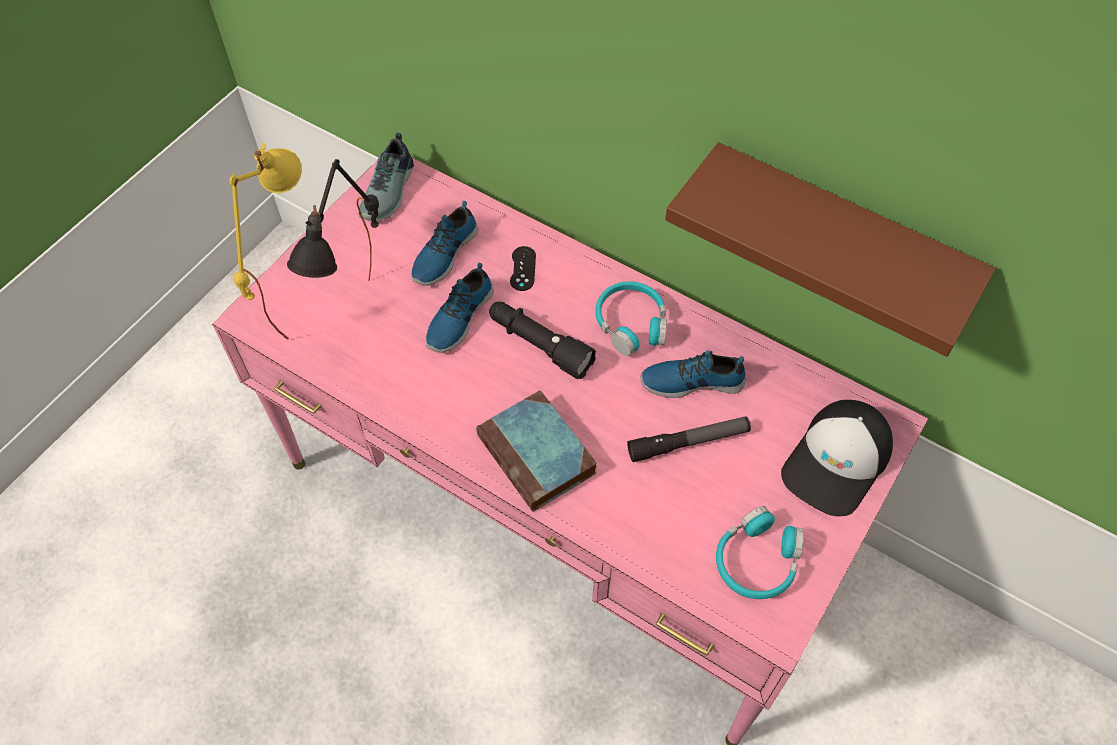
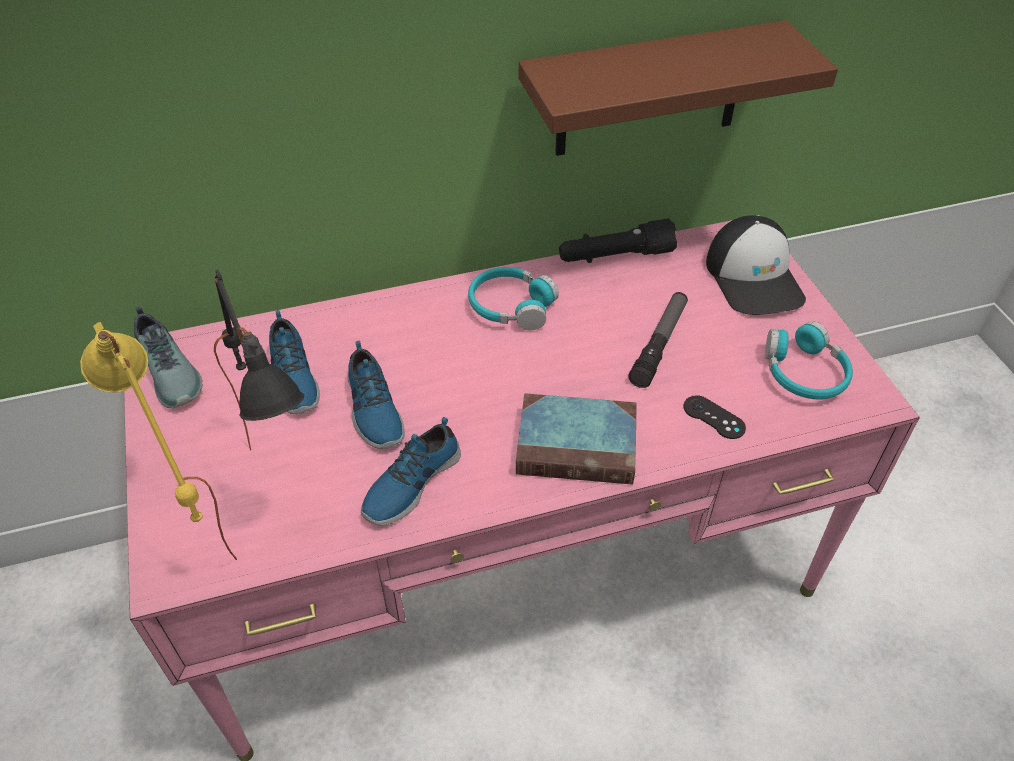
camera: 50 degrees left, 10 degrees down
(523, 268) = (375, 336): black game controller -> black game controller (714, 417)
(539, 345) = (466, 374): black flashlight -> black flashlight (615, 256)
(692, 380) = (603, 306): shoe -> shoe (410, 482)

